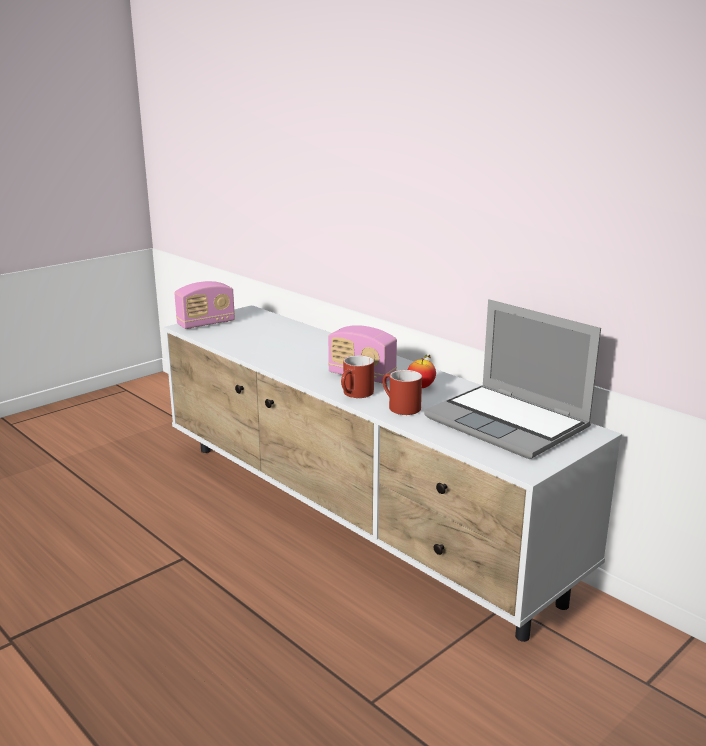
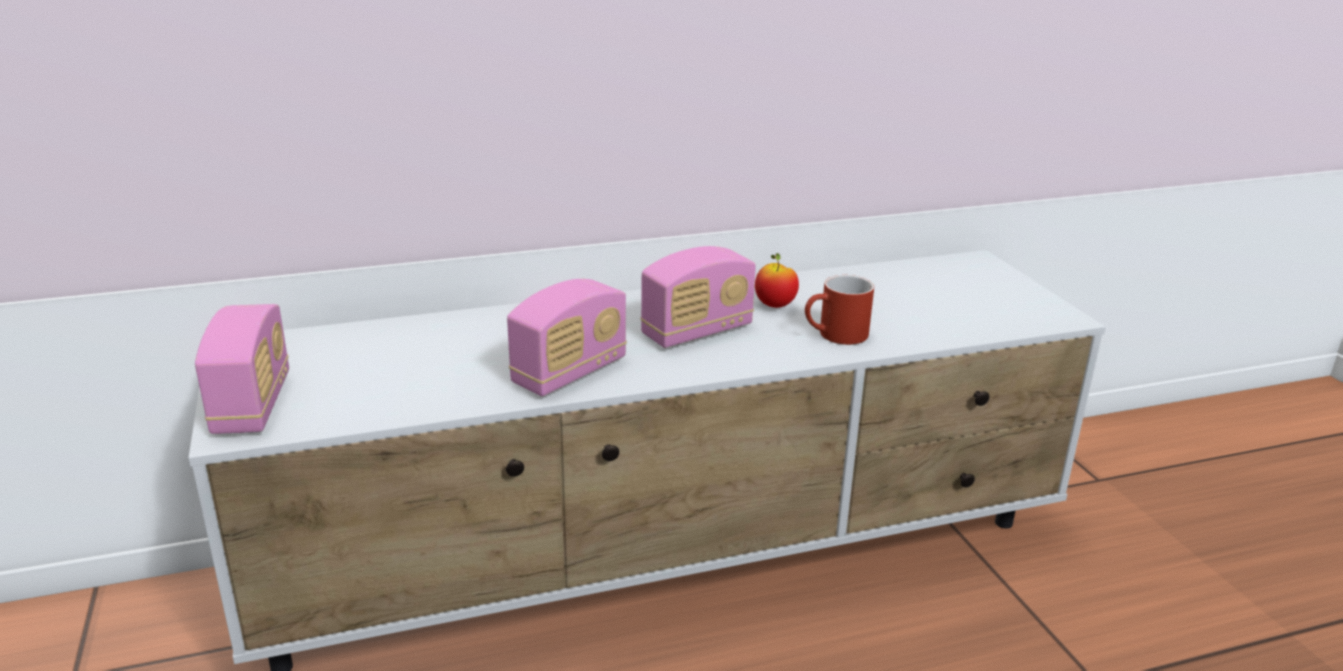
camera: 65 degrees left, 5 degrees up
(286, 361) = (570, 373): none -> radio
(356, 394) = (767, 353): red mug -> none
(509, 423) = (931, 290): laptop -> none

